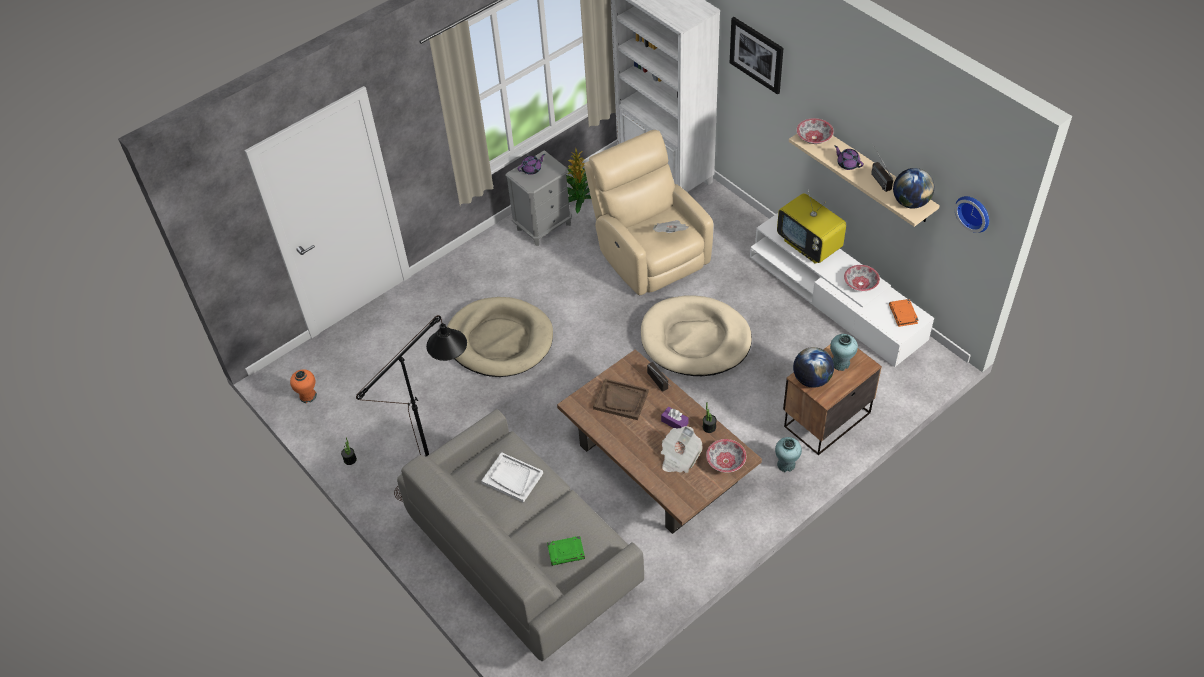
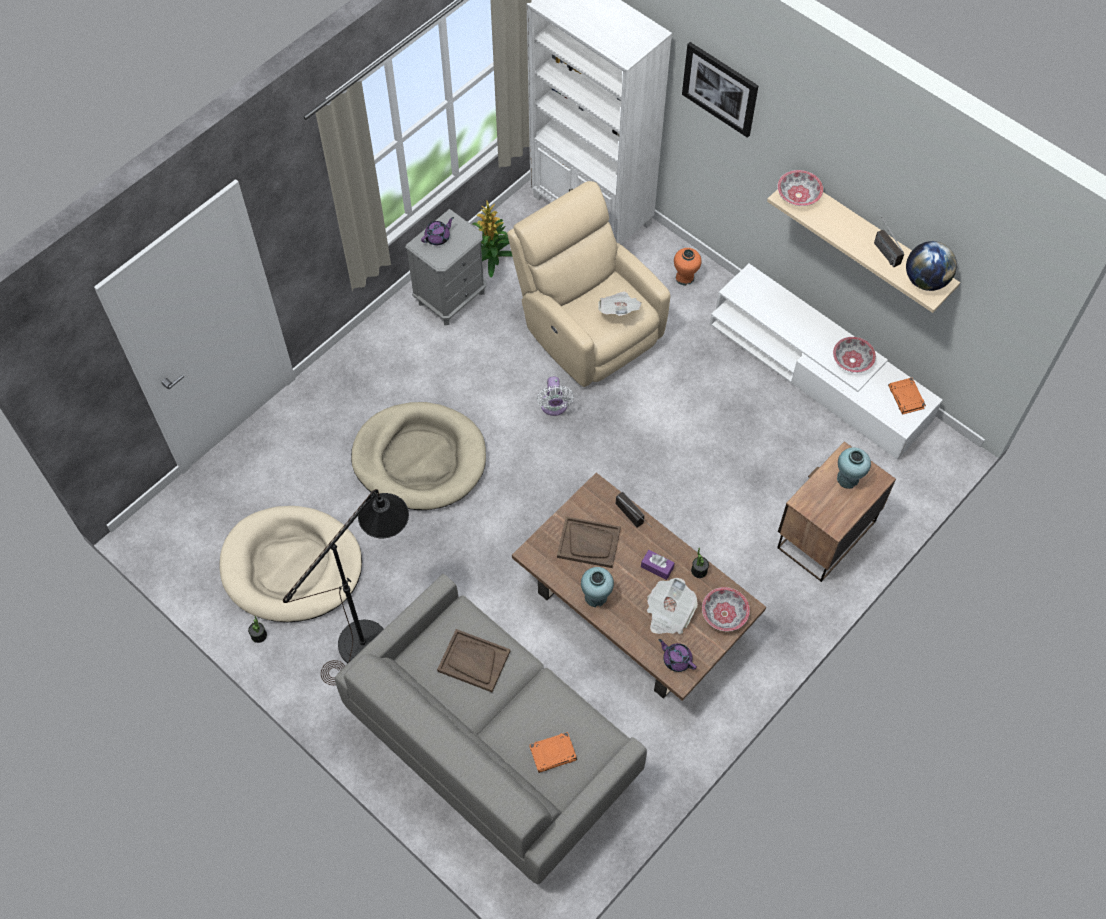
camera: 10 degrees left, 10 degrees up
(308, 396) = (192, 553): orange vase -> orange vase (685, 277)
(512, 478) = (473, 661): white tray -> brown tray
(566, 552) = (553, 753): green book -> orange book
(614, 310) = (554, 407): none -> white fan
(695, 339) = (658, 440): beige dog bed -> beige dog bed (292, 567)
(786, 464) = (785, 597): turquoise vase -> turquoise vase (596, 596)
(810, 245) = (786, 312): television -> none
(811, 379) = (816, 503): globe -> none
(847, 164) = (843, 230): purple teapot -> purple teapot (676, 659)
(974, 212) = (1006, 295): wall clock -> none

